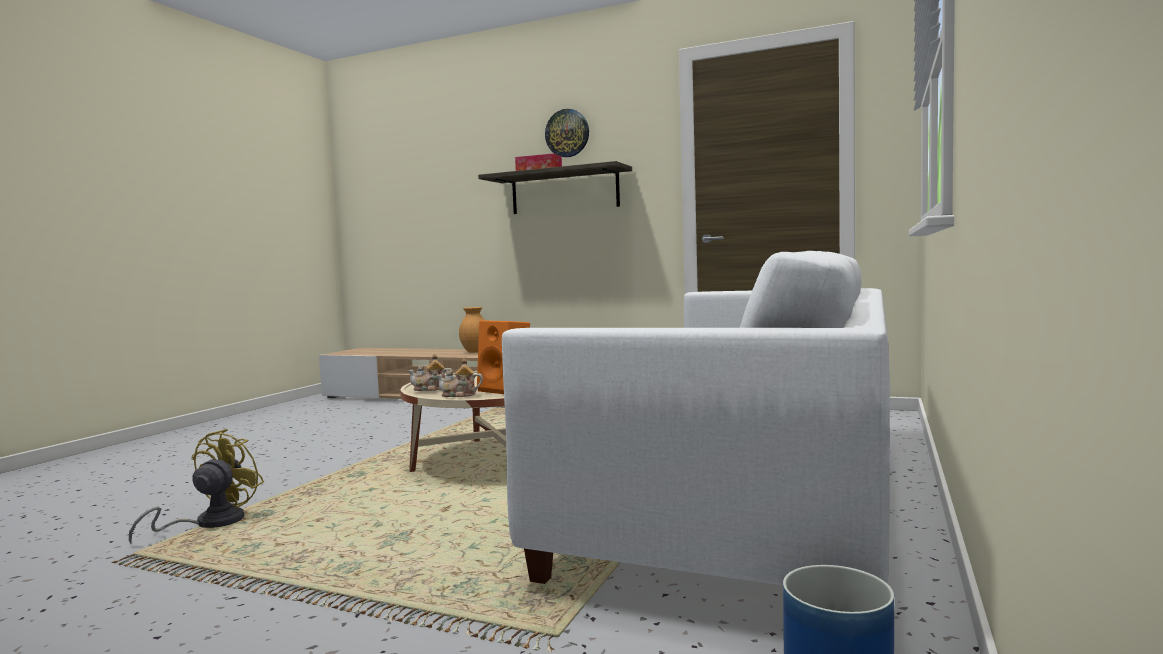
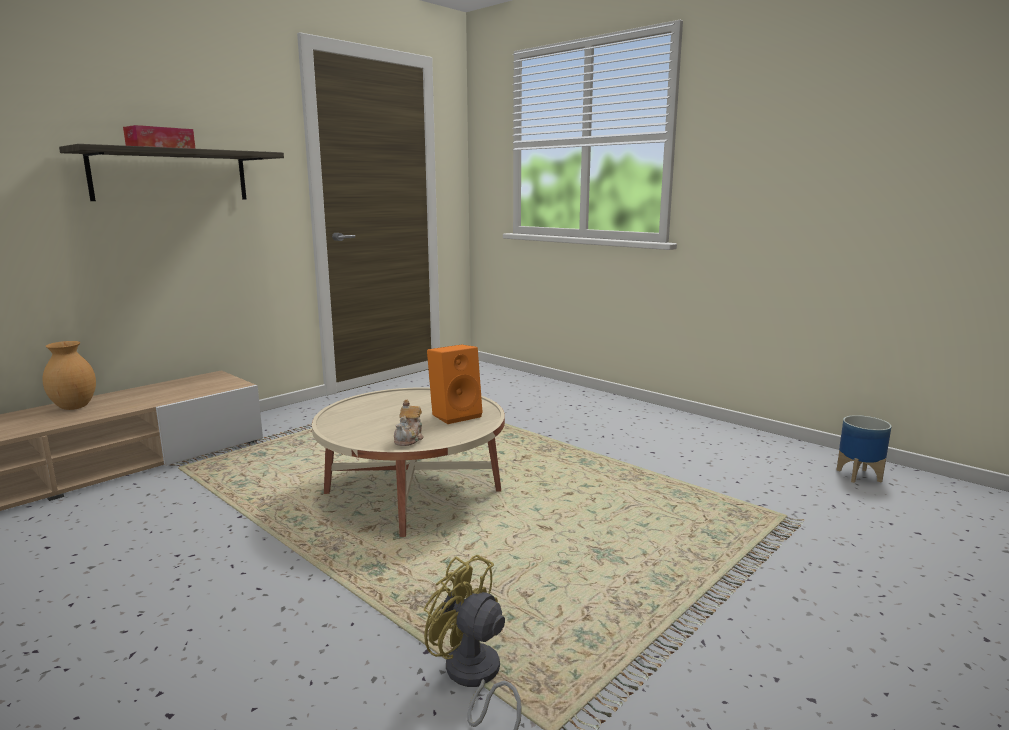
camera: 70 degrees left, 10 degrees up
(459, 395) = (461, 431): teapot -> none
(567, 133) = (168, 98): wall clock -> none
(746, 494) = (592, 431): white sofa -> none

